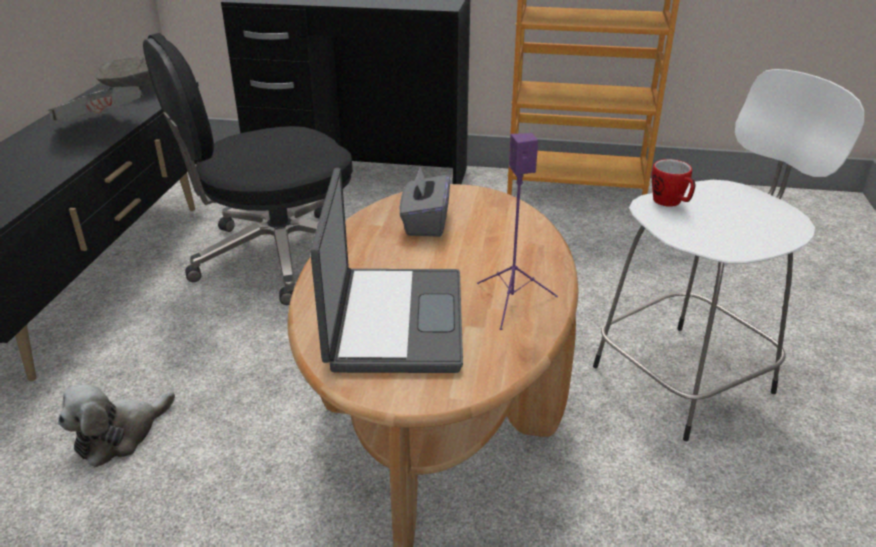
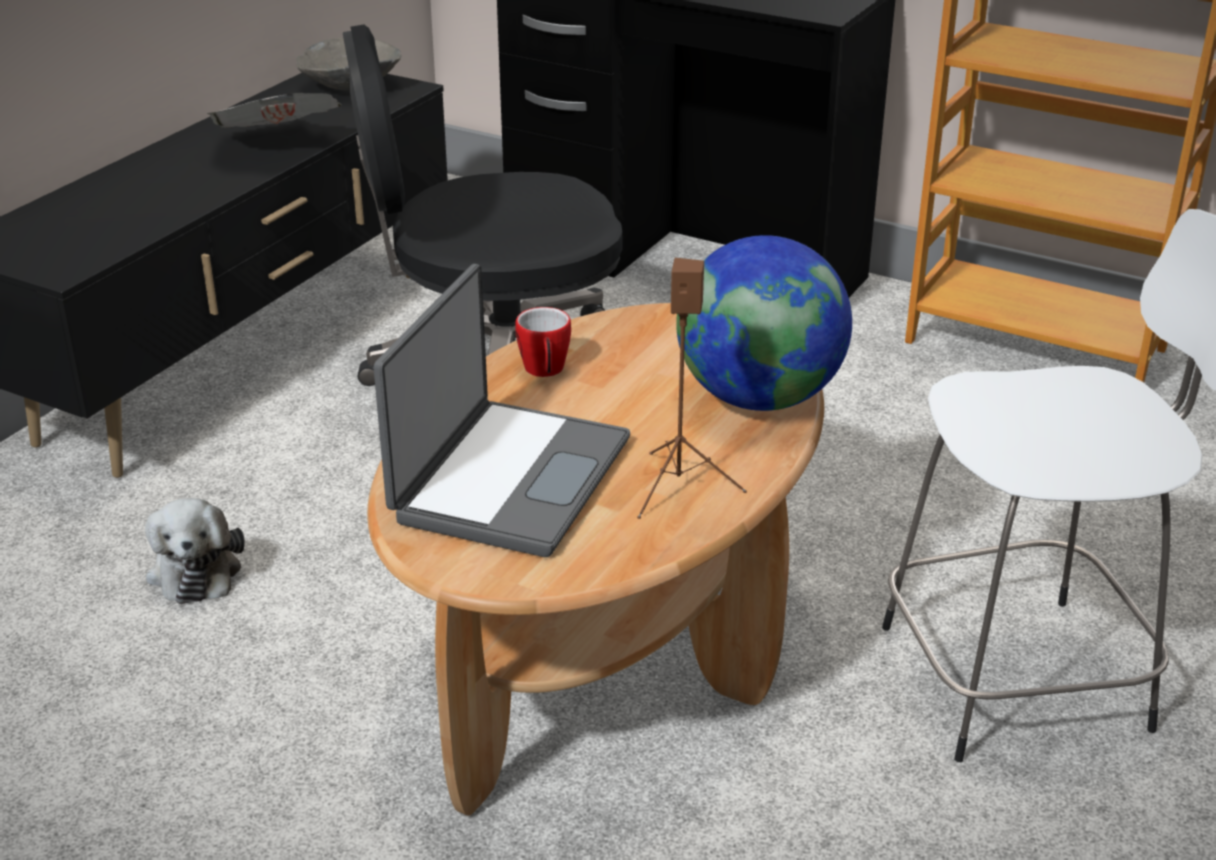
camera: 20 degrees right, 0 degrees up
(120, 435) = (195, 569): plush toy -> plush toy turned 75 degrees counterclockwise
(425, 223) = (636, 357): grey tissue box -> none
(512, 303) = (677, 488): purple speaker -> brown speaker
(520, 234) = (759, 398): none -> globe
(671, 203) = (999, 392): mug -> mug (545, 372)

